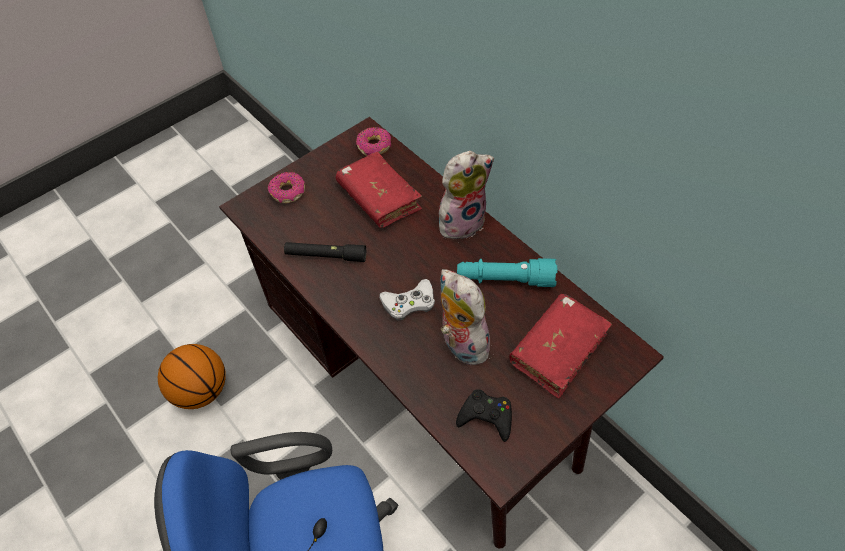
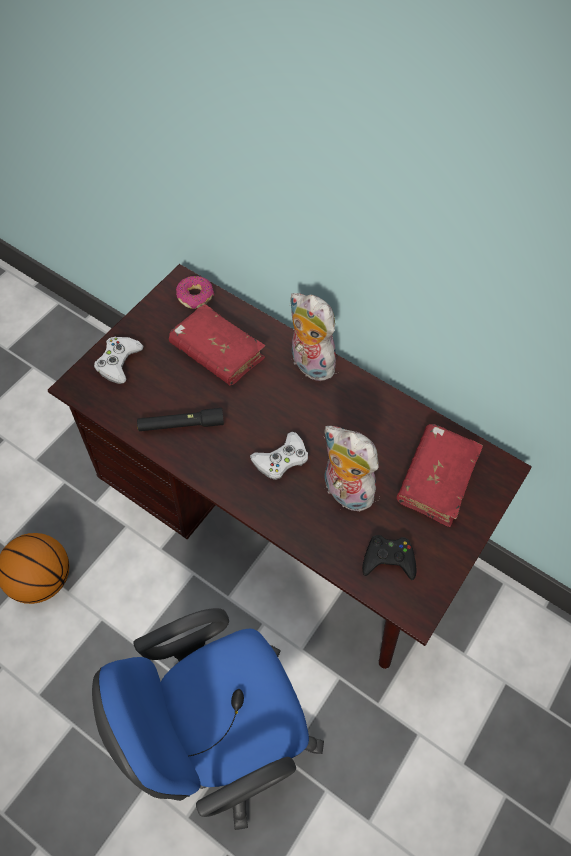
camera: 20 degrees left, 5 degrees up
(288, 192) = (118, 362): donut -> white game controller
(462, 221) = (308, 364): plush toy -> plush toy turned 90 degrees counterclockwise
(505, 279) = (367, 417): turquoise flashlight -> none

